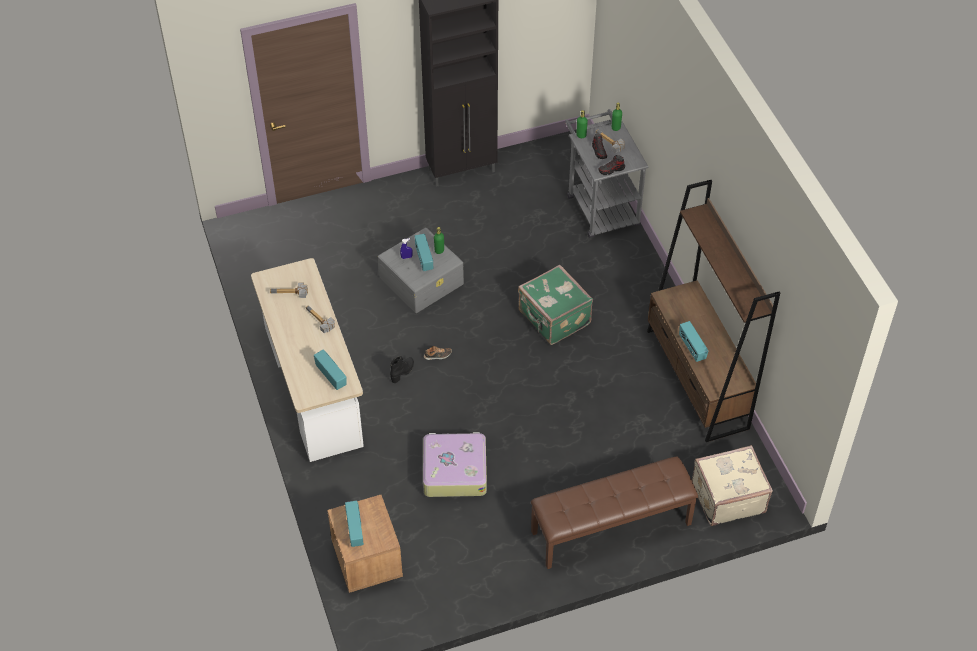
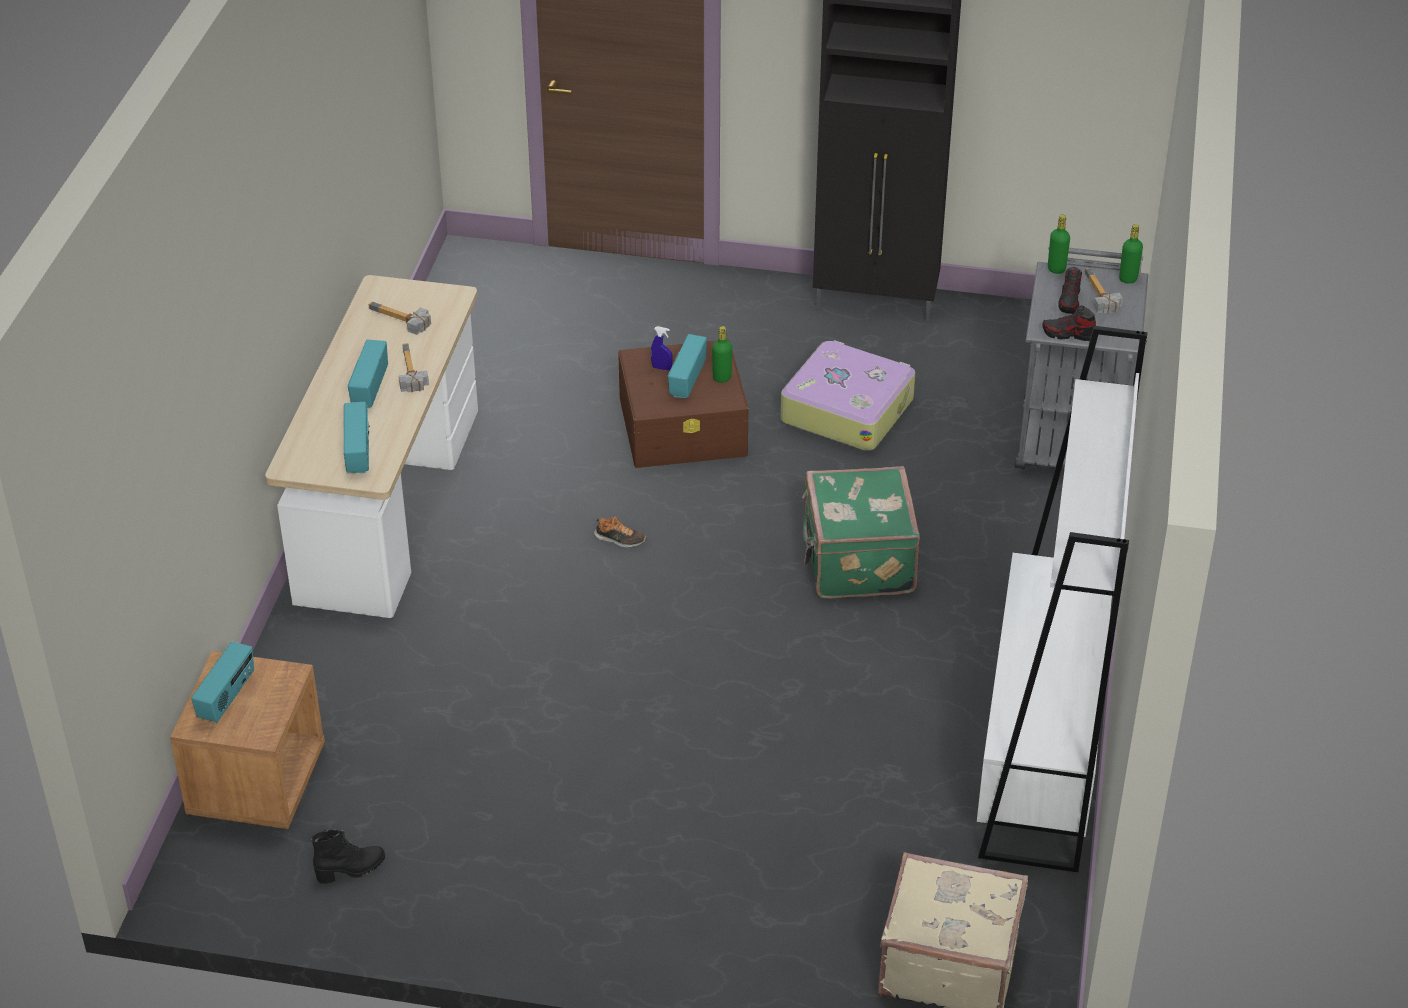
camera: 30 degrees right, 10 degrees down
(403, 372) = (544, 540): black boot -> black boot (351, 870)
(422, 280) = (684, 426): grey storage box -> brown storage box
(454, 470) = (505, 714): suitcase -> suitcase (847, 409)
(611, 528) = (695, 918): brown bench -> none
(691, 348) = (1017, 663): radio -> radio (369, 389)
(697, 379) = (1040, 753): brown bookcase -> white bookcase

